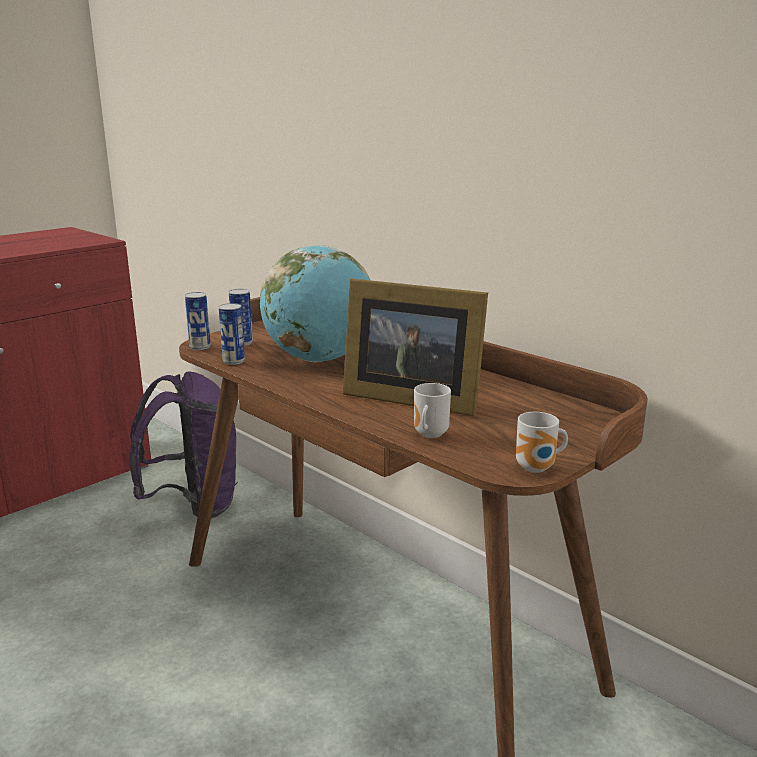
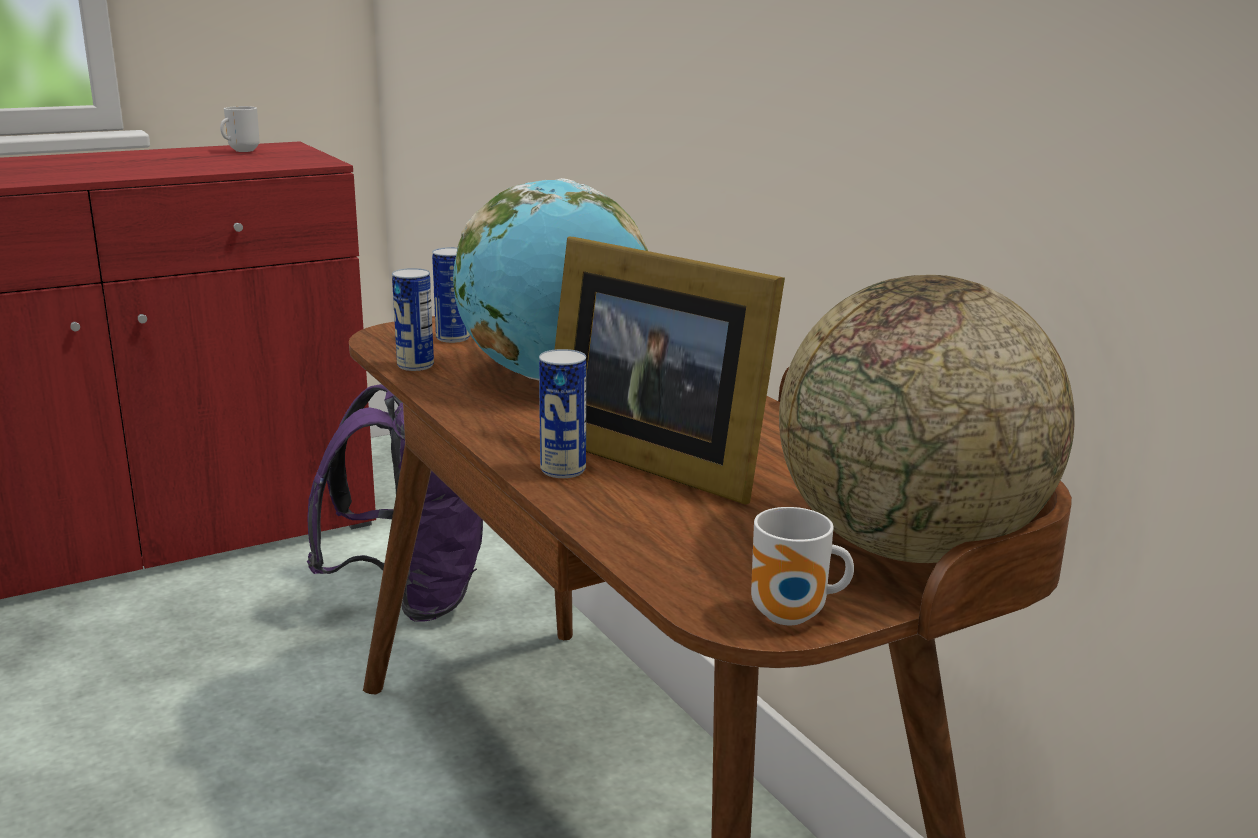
camera: 15 degrees right, 0 degrees up
(200, 347) = (382, 338): can -> can (563, 470)
(428, 435) = (637, 527): mug -> mug (241, 151)
(568, 426) = (909, 546): none -> globe

